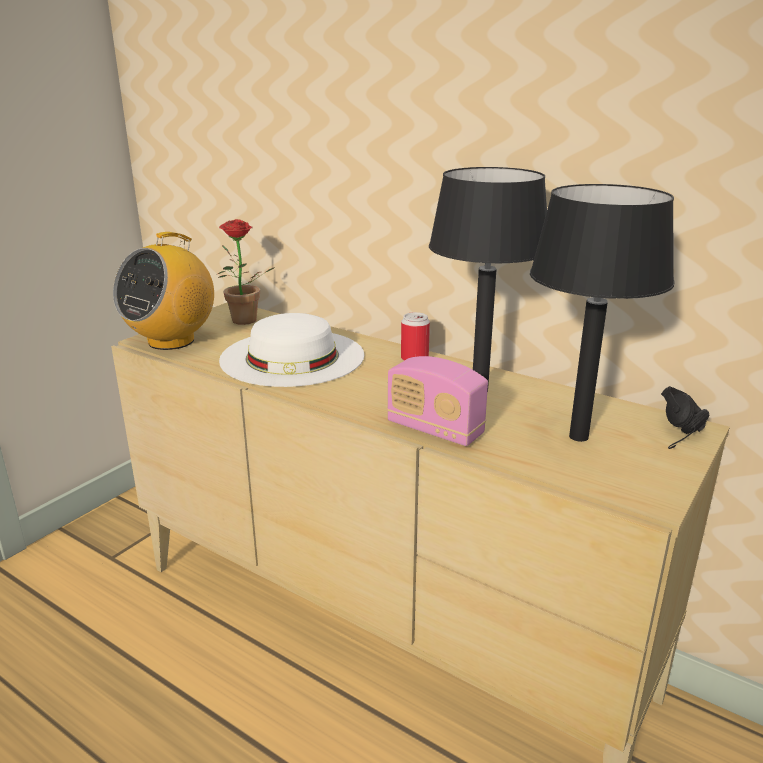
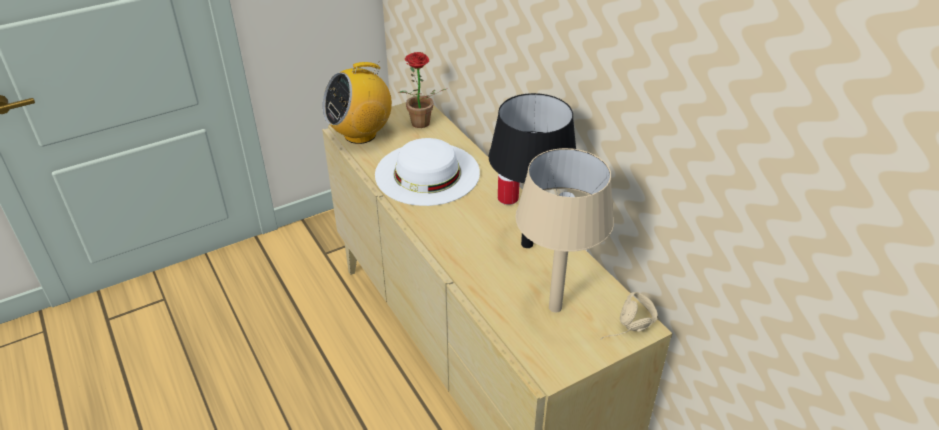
camera: 25 degrees right, 15 degrees up
(435, 429) = (468, 271): radio -> none
(577, 436) = (554, 307): black table lamp -> beige table lamp
(685, 436) = (629, 331): black headphones -> beige headphones

